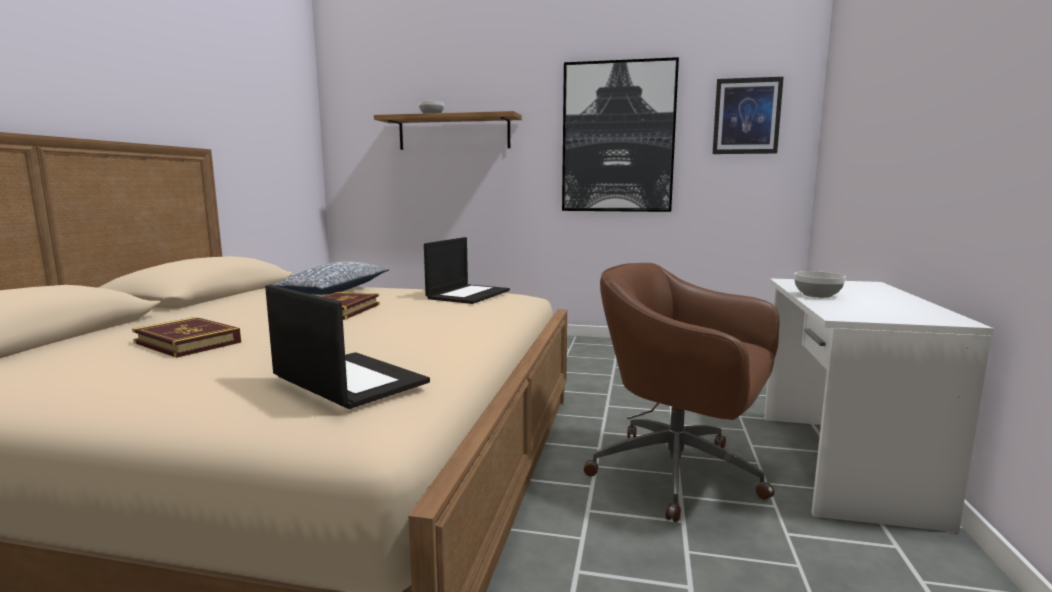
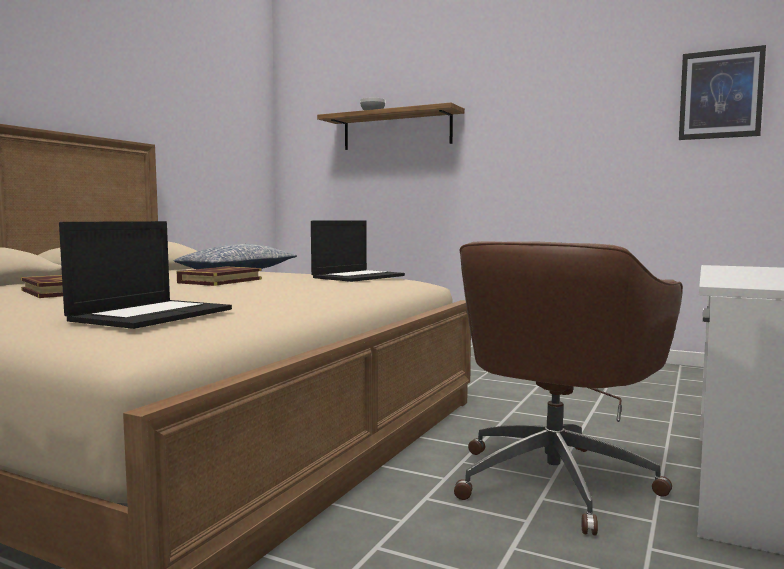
camera: 15 degrees right, 5 degrees down
(347, 380) = (152, 314): laptop -> laptop turned 60 degrees clockwise
(618, 137) = (567, 127): picture -> none
(681, 474) = (555, 479): brown office chair -> brown office chair turned 105 degrees counterclockwise
(818, 295) = (734, 274): bowl -> none

